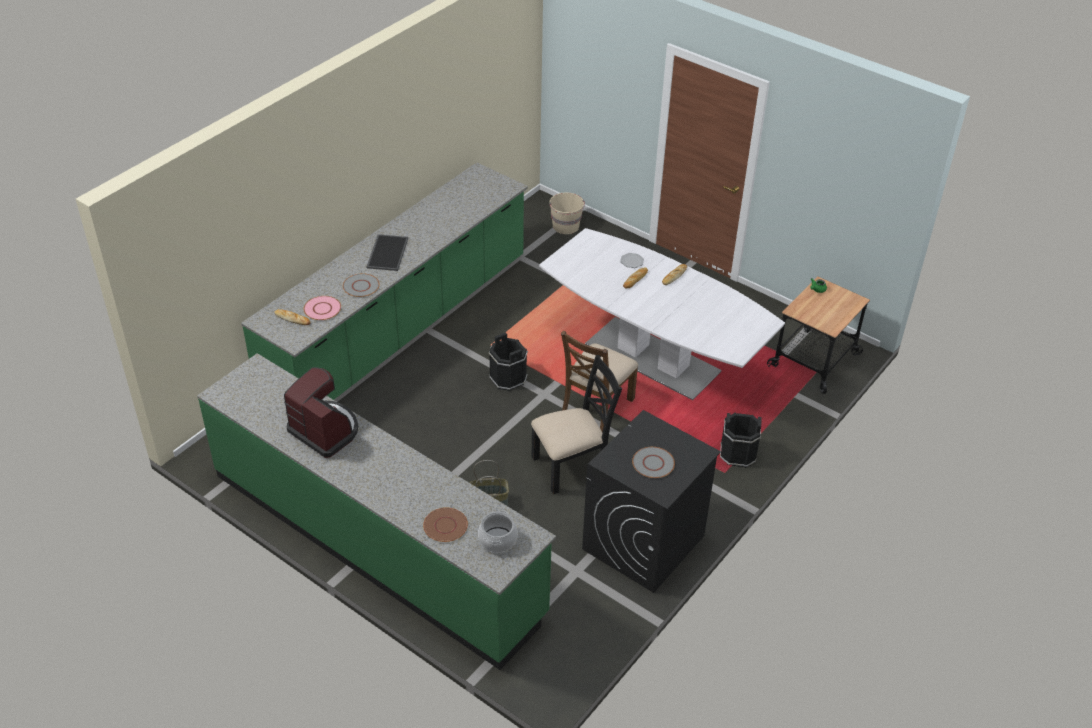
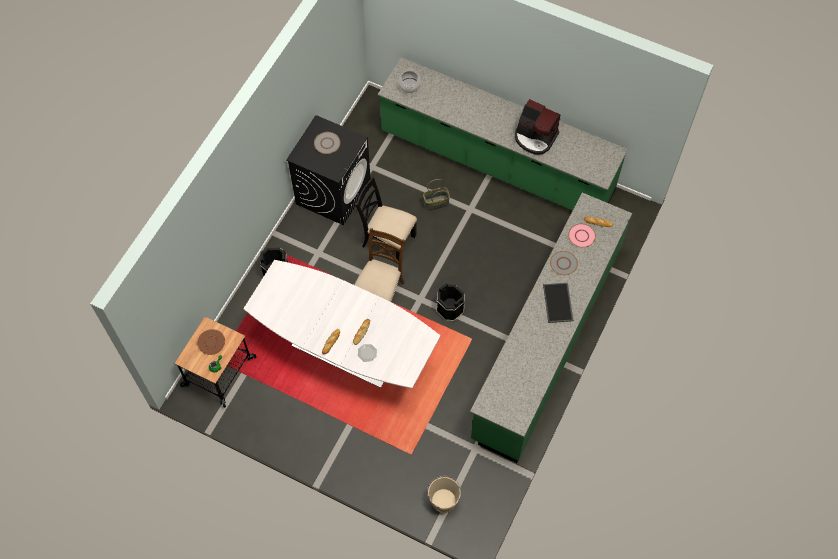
camera: 170 degrees right, 20 degrees up
(445, 525) = (441, 89): brown plate -> brown plate (211, 342)
(572, 465) = (388, 240): black chair -> black chair turned 60 degrees clockwise

